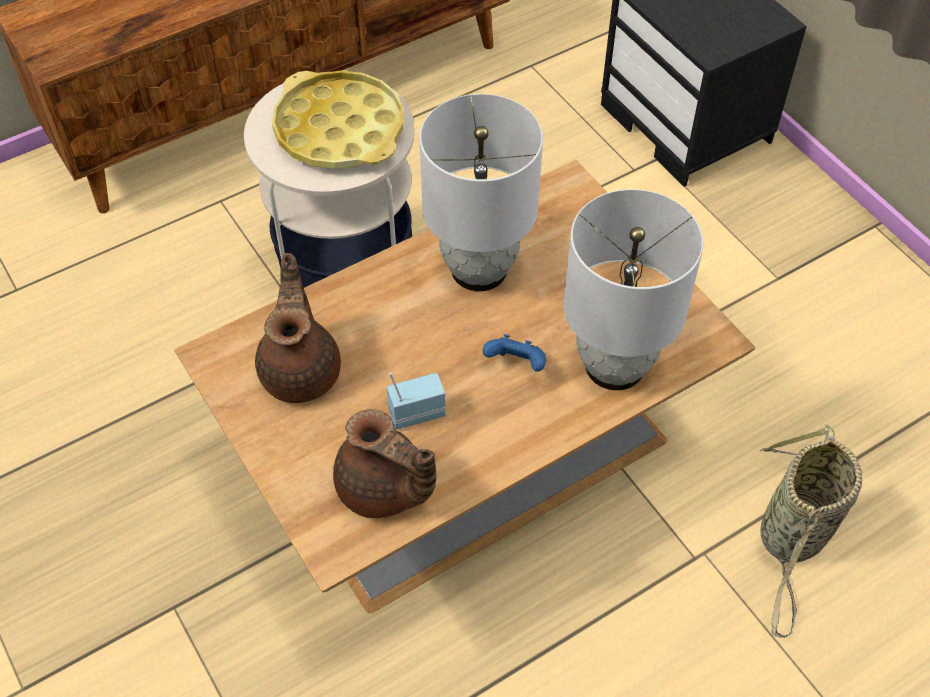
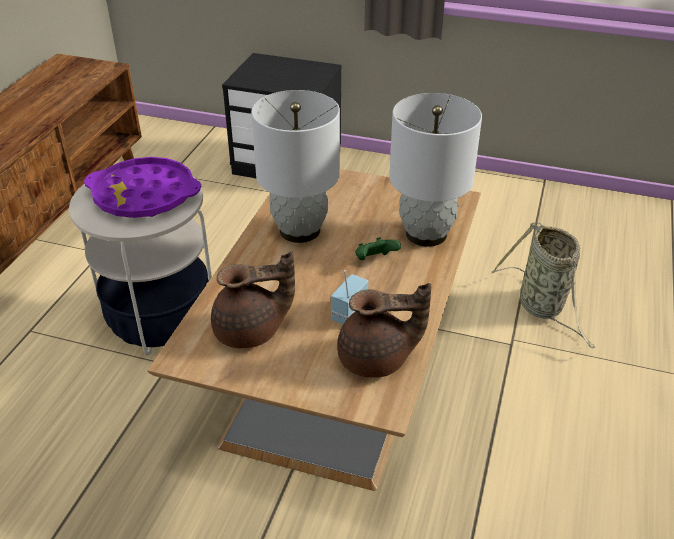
camera: 40 degrees left, 15 degrees down
(302, 370) = (251, 331): brown teapot -> brown teapot turned 120 degrees clockwise
(339, 130) = (144, 196): yellow tray -> purple tray
(516, 364) = (375, 260): blue game controller -> green game controller

